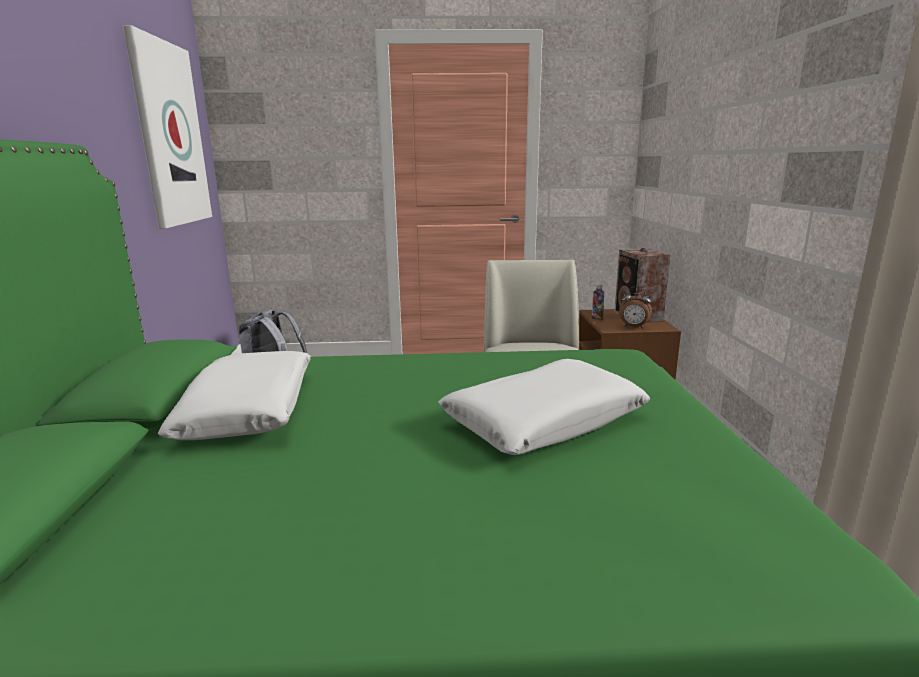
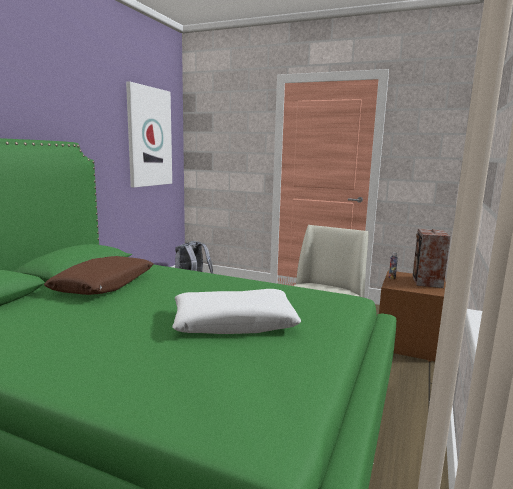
camera: 25 degrees right, 5 degrees down
(249, 409) = (104, 285): white pillow -> brown pillow
(633, 327) = (411, 288): alarm clock -> none

